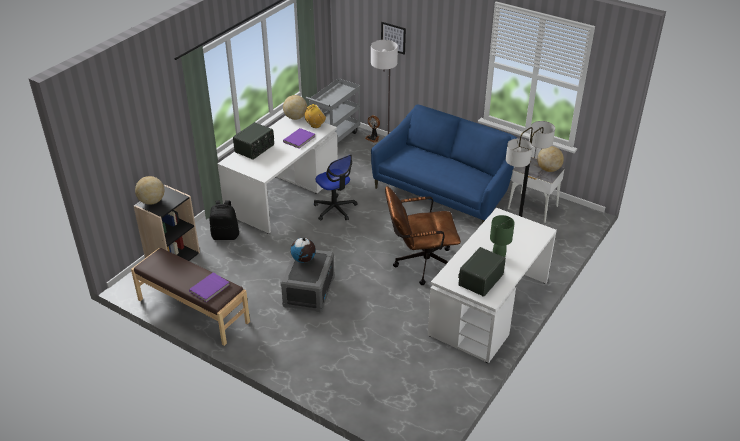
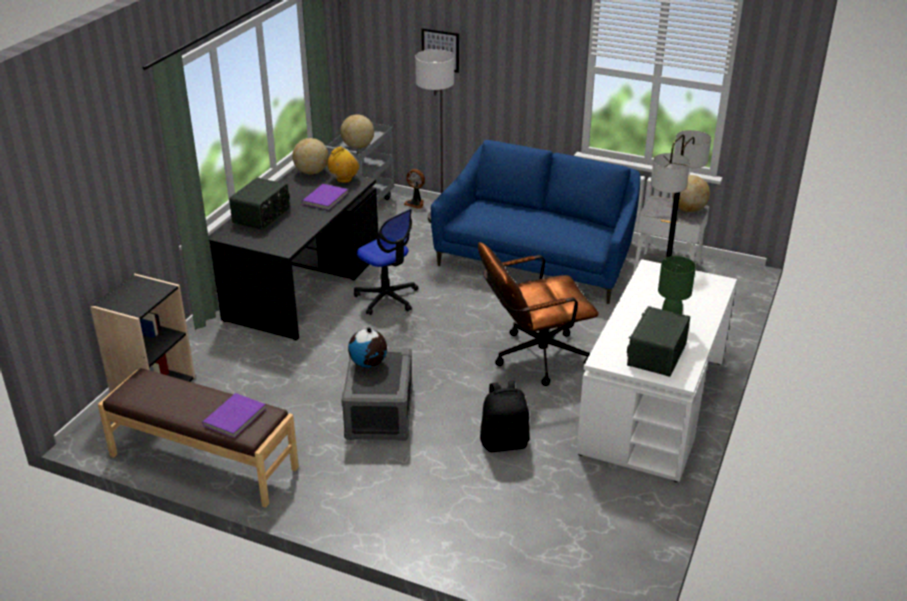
camera: 10 degrees left, 5 degrees down
(152, 201) = (119, 298): globe -> globe (358, 147)
(225, 235) = (230, 349): black backpack -> black backpack (504, 442)
(282, 194) = (303, 286): white desk -> black desk

